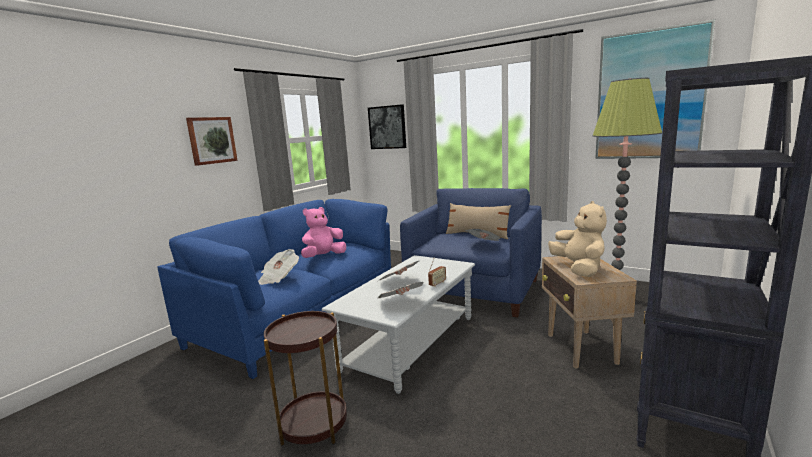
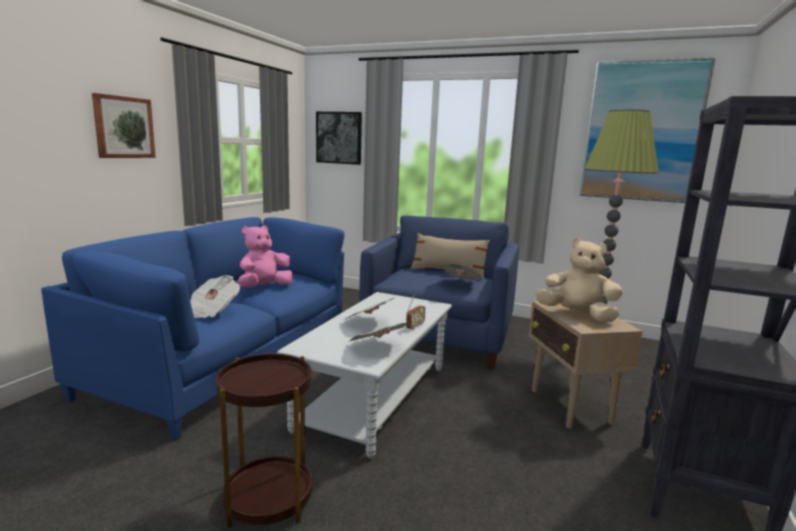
camera: 10 degrees left, 0 degrees up
(579, 269) = (577, 315): beige plush toy -> beige plush toy turned 45 degrees counterclockwise

